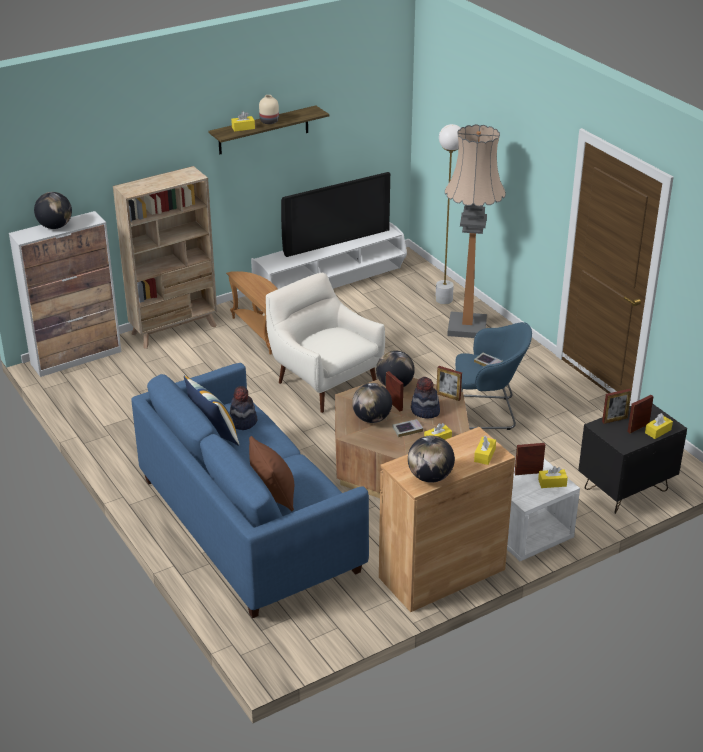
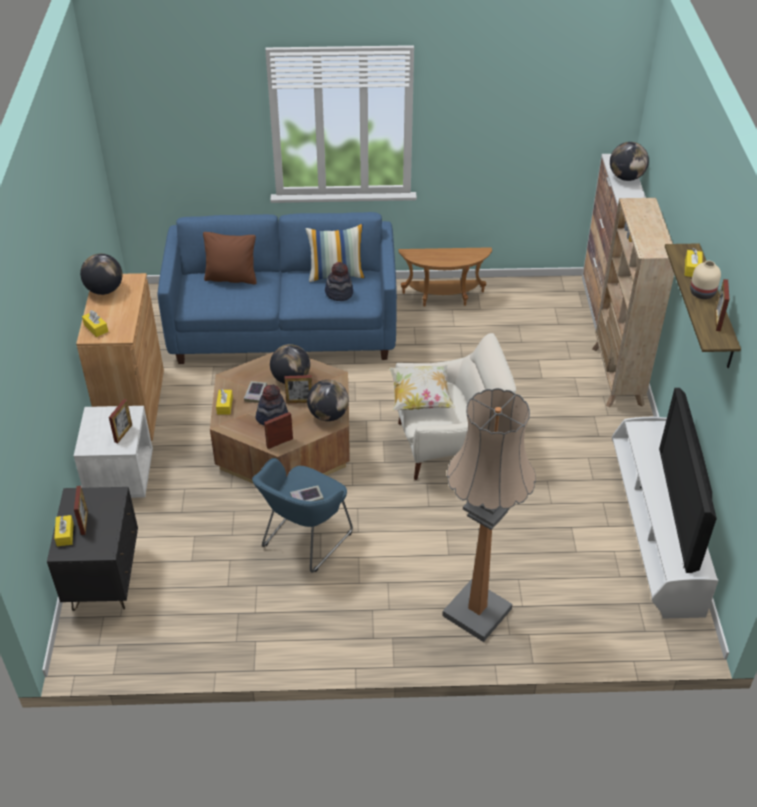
camera: 120 degrees right, 10 degrees up
(260, 333) = (574, 433): brown side table -> brown side table (443, 298)
(335, 348) = (420, 398): none -> pillow
(443, 300) = (555, 623): white floor lamp -> none
(552, 483) = (96, 441): yellow tissue box -> none
(614, 420) = (111, 512): picture frame -> picture frame (717, 321)

